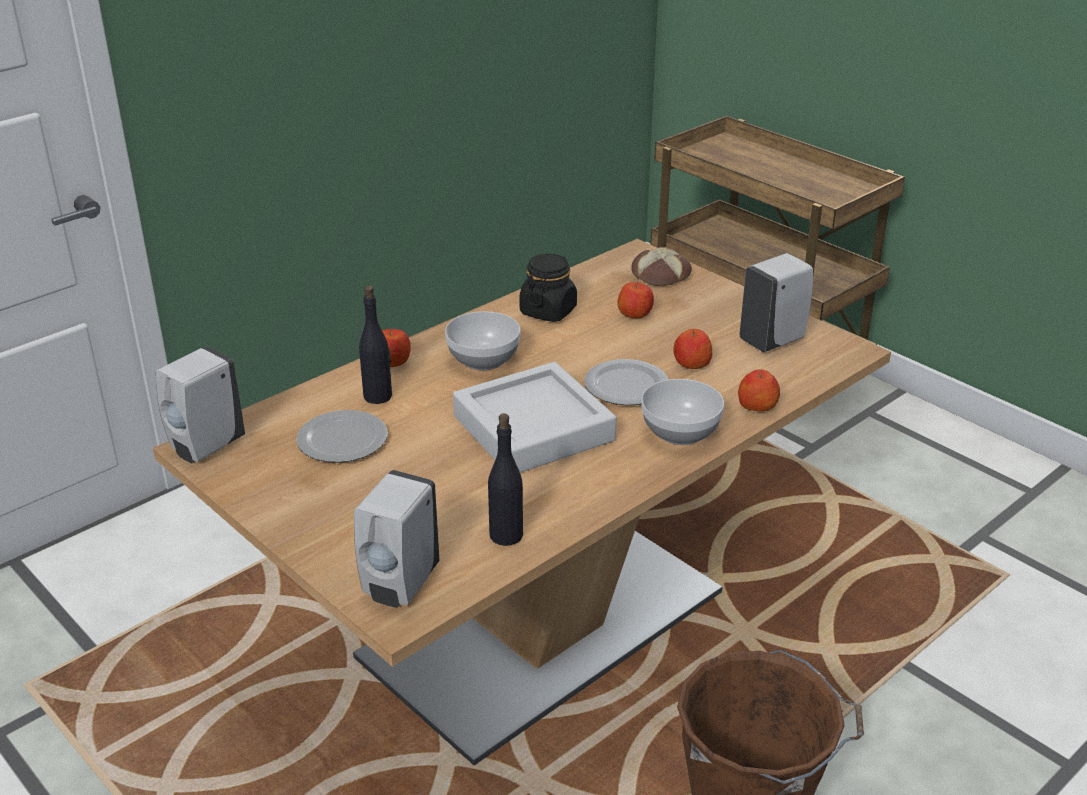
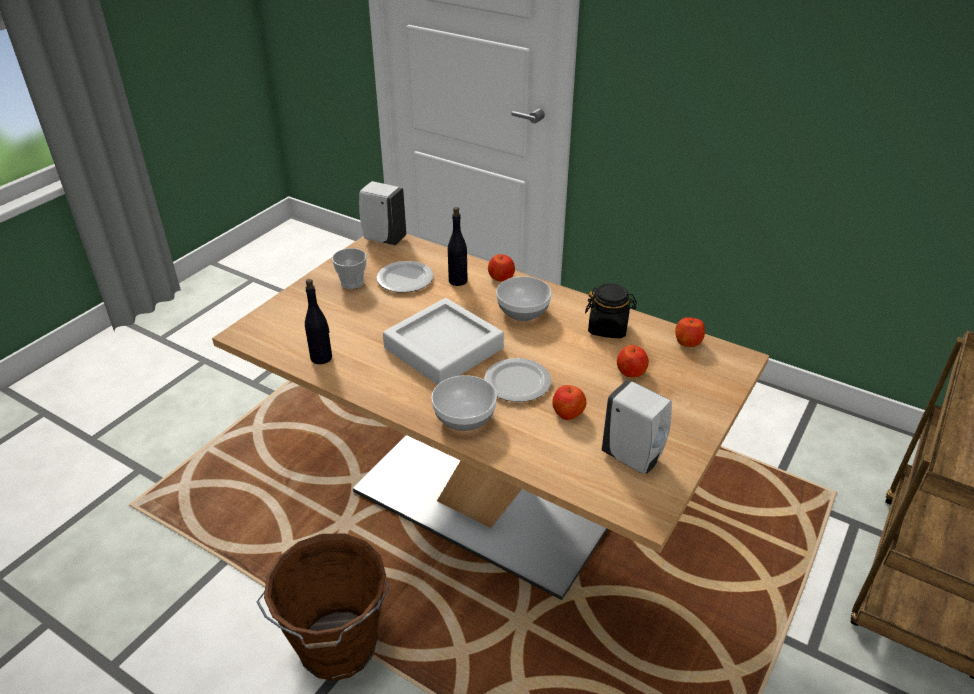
camera: 75 degrees right, 5 degrees up
(318, 490) = (352, 282): none -> cup
(399, 586) = (268, 328): white soap dispenser -> none
(661, 275) = (708, 377): bread -> none
(757, 405) = (519, 457): apple -> apple (688, 342)

